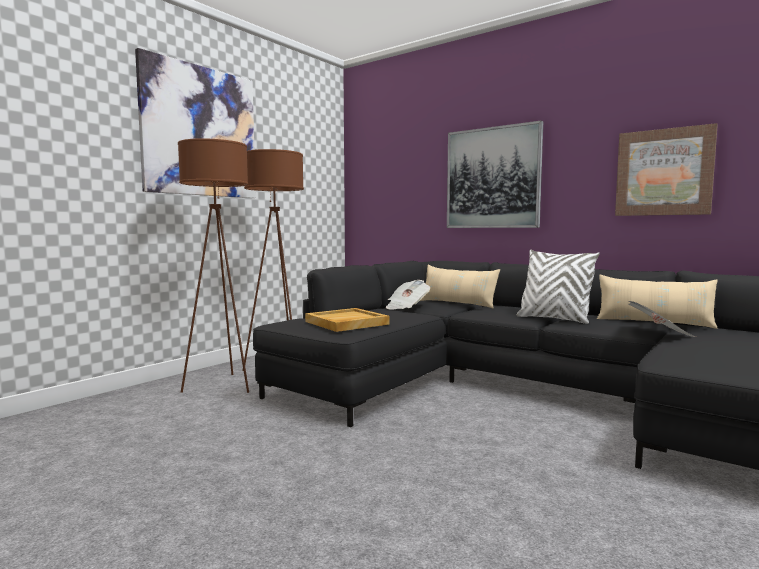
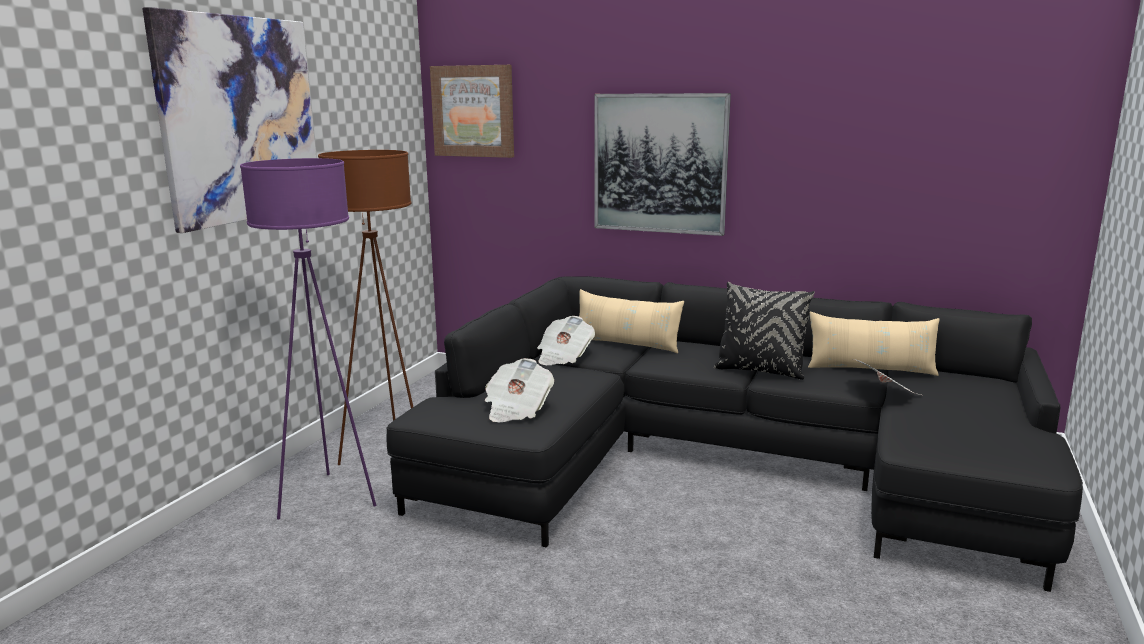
camera: 15 degrees left, 10 degrees up
(221, 385) = (328, 498): brown floor lamp -> purple floor lamp
(346, 323) = (517, 409): beige tray -> newspaper
(554, 319) = (760, 371): white pillow -> black pillow
(664, 172) = (880, 176): picture -> picture (473, 111)

